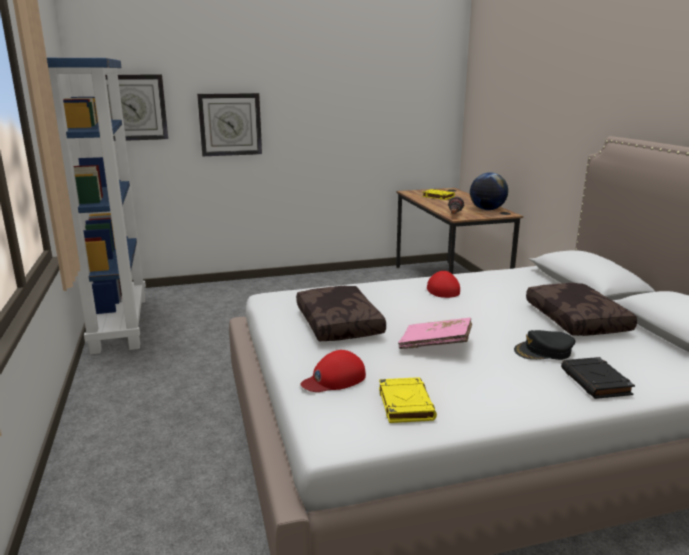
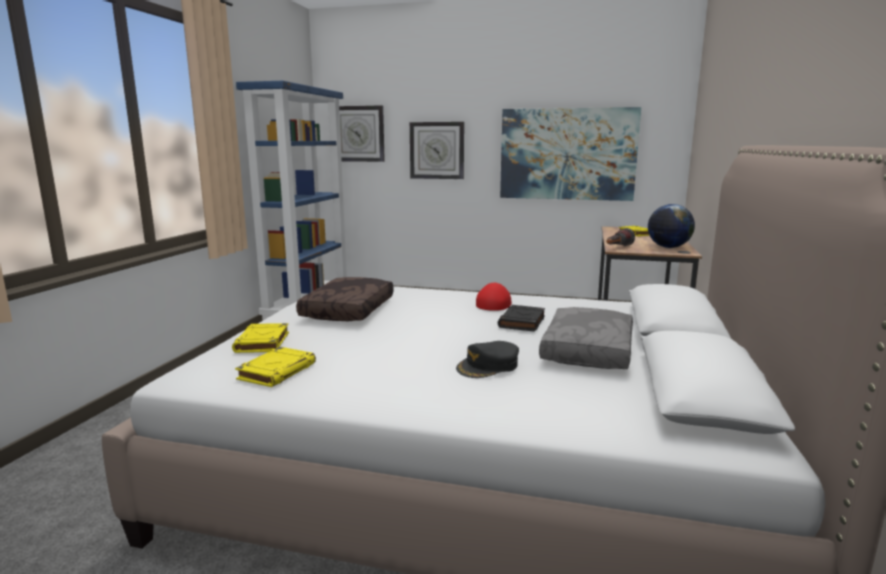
camera: 30 degrees right, 5 degrees down
(334, 379) = (262, 342): red cap -> yellow book
(362, 124) = (567, 154): none -> picture
(435, 345) = (394, 339): pink book -> none
(543, 351) = (488, 366): black cap -> black cap turned 60 degrees counterclockwise
(578, 320) = (589, 351): brown pillow -> grey pillow
(596, 382) = (487, 402): black book -> black book (522, 322)

